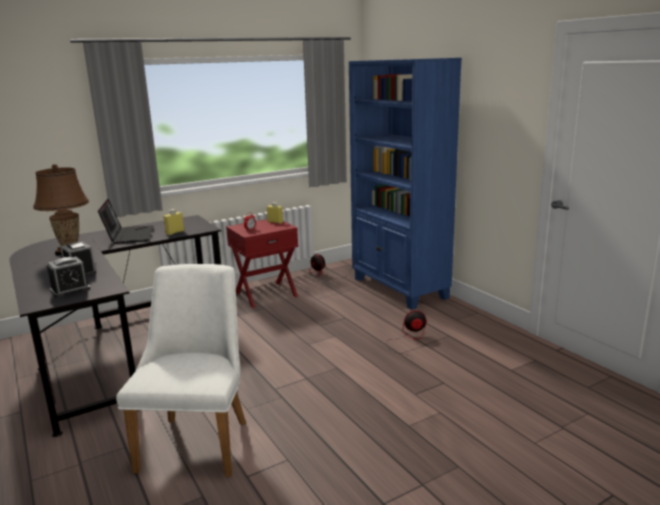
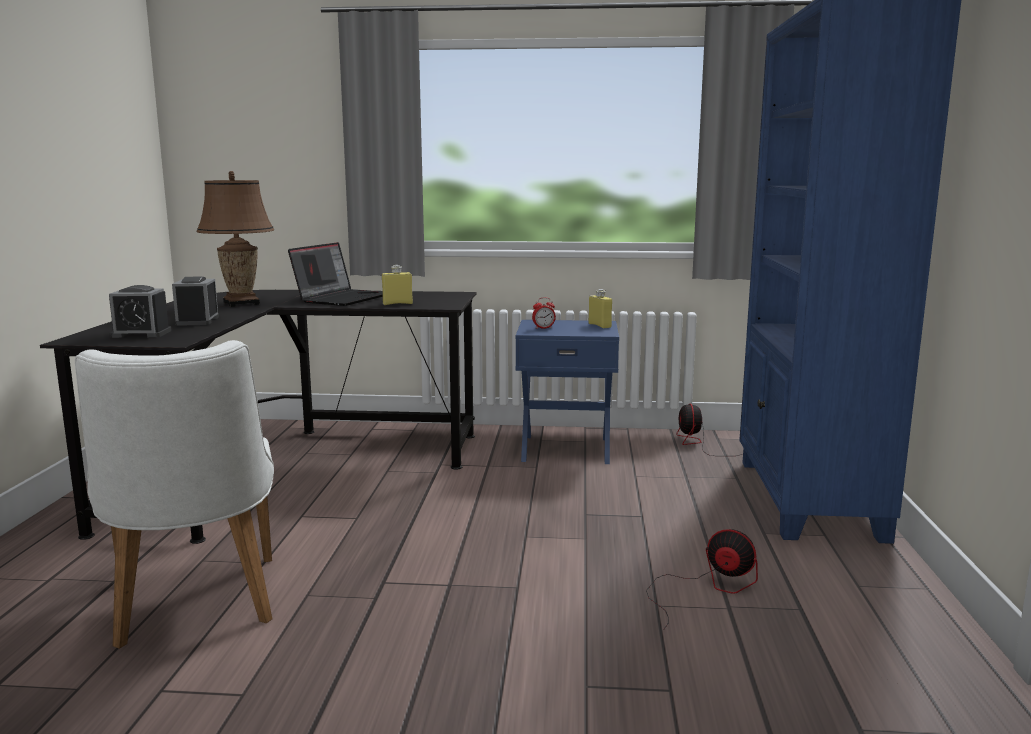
camera: 35 degrees right, 5 degrees down
(199, 438) = (195, 608): white chair -> white chair turned 120 degrees clockwise
(265, 294) = (566, 448): red nightstand -> blue nightstand

